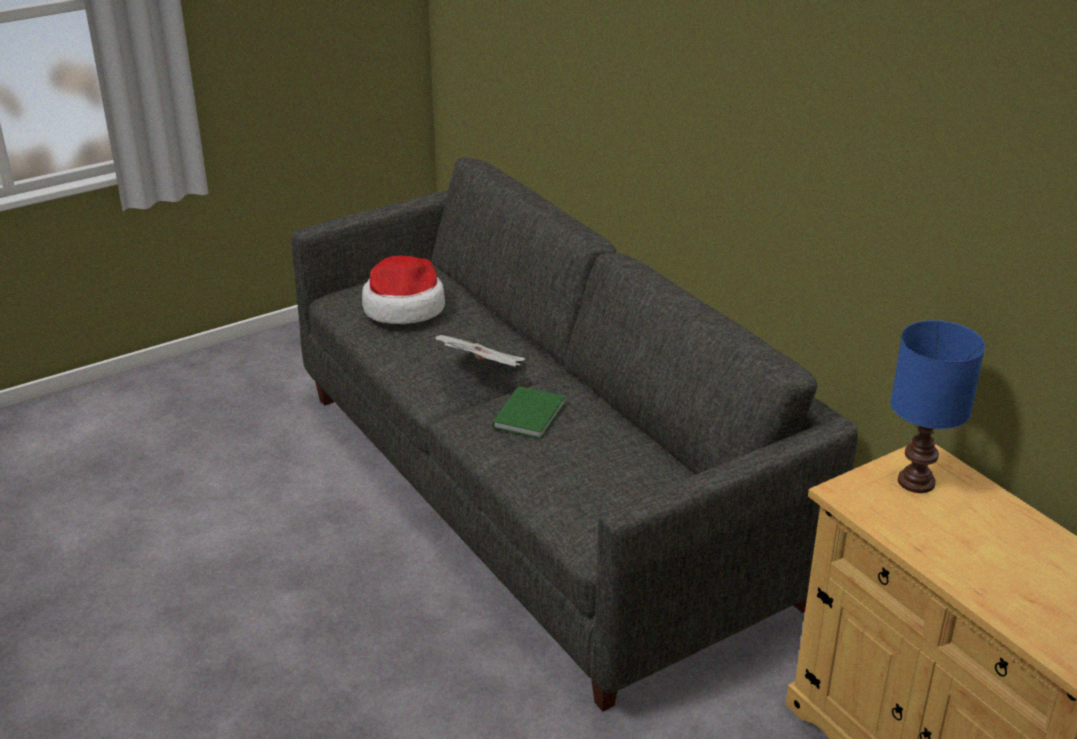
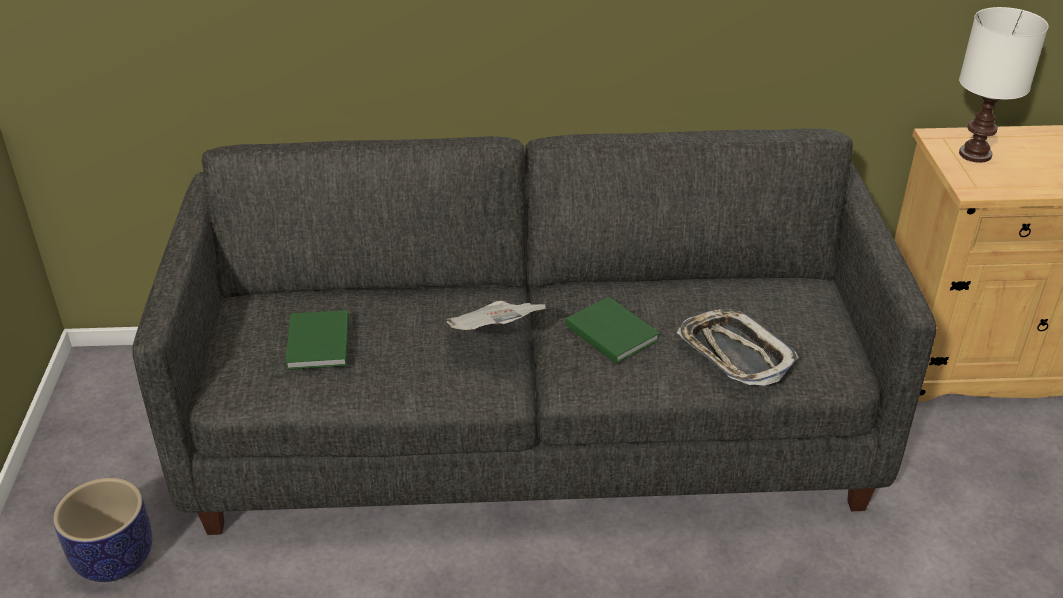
camera: 60 degrees left, 5 degrees up
(277, 378) = (115, 558): none -> planter
(404, 307) = (317, 344): hat -> green book
(558, 479) = (734, 353): none -> tray
(915, 483) = (976, 155): blue table lamp -> white table lamp

